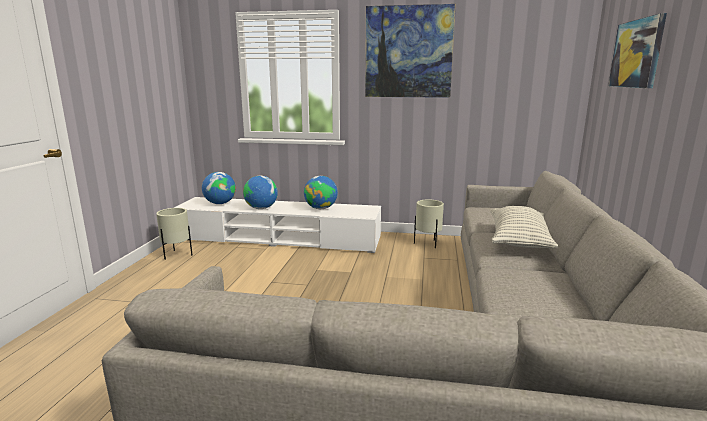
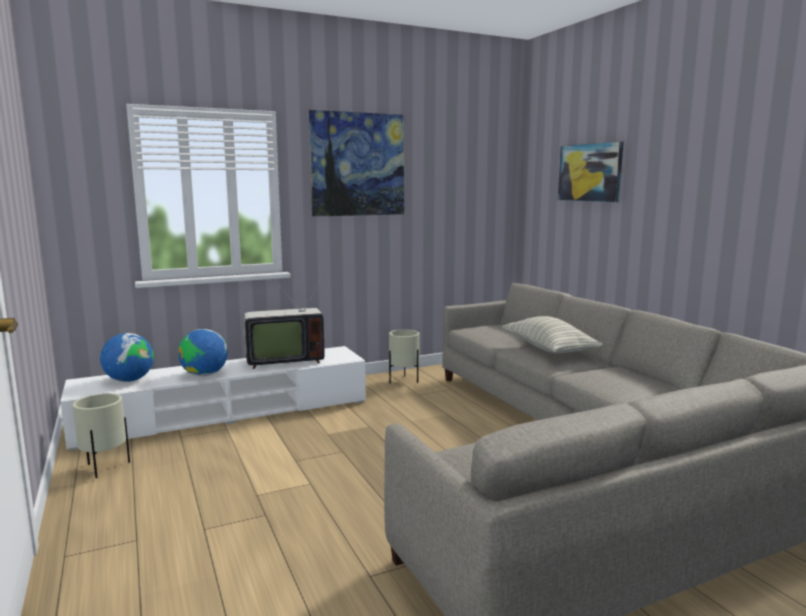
camera: 35 degrees left, 5 degrees down
(321, 208) = (283, 361): globe -> television

